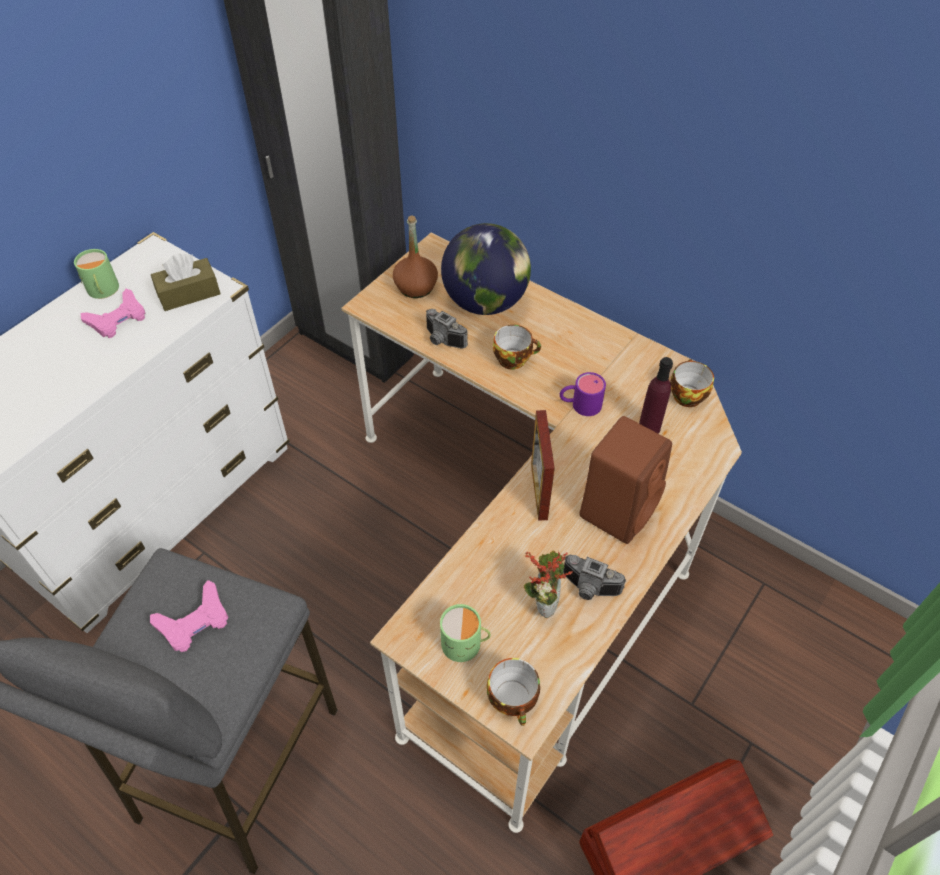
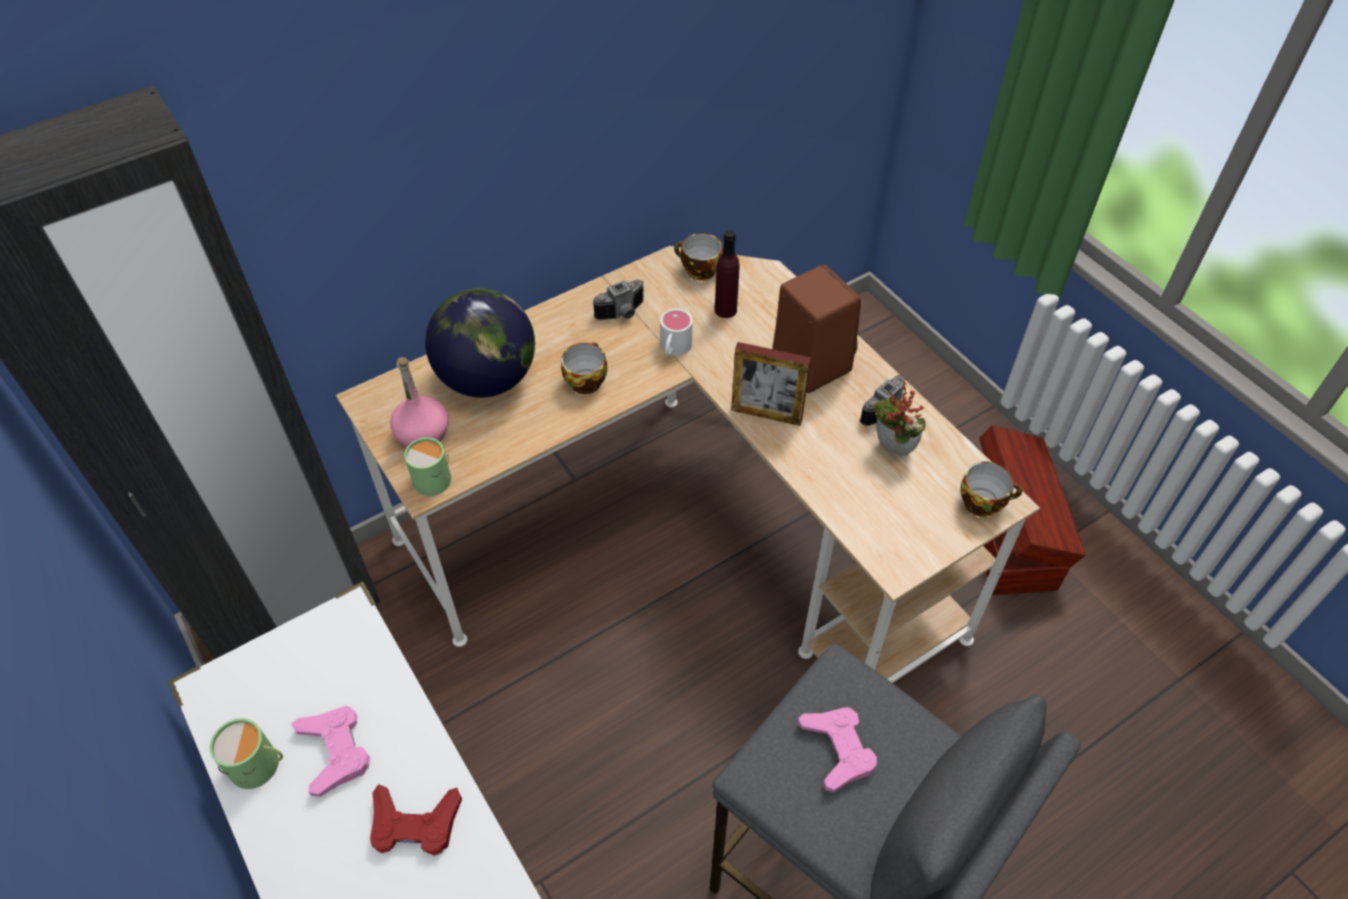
camera: 70 degrees left, 0 degrees up
(72, 373) = (415, 824): none -> red game controller
(189, 293) = (336, 653): brown tissue box -> none
(416, 287) = (423, 434): brown bottle -> pink bottle
(442, 341) = (524, 434): camera -> camera (623, 314)
(465, 644) = (918, 522): green mug -> green mug (435, 477)
(580, 404) = (673, 349): purple mug -> white mug

